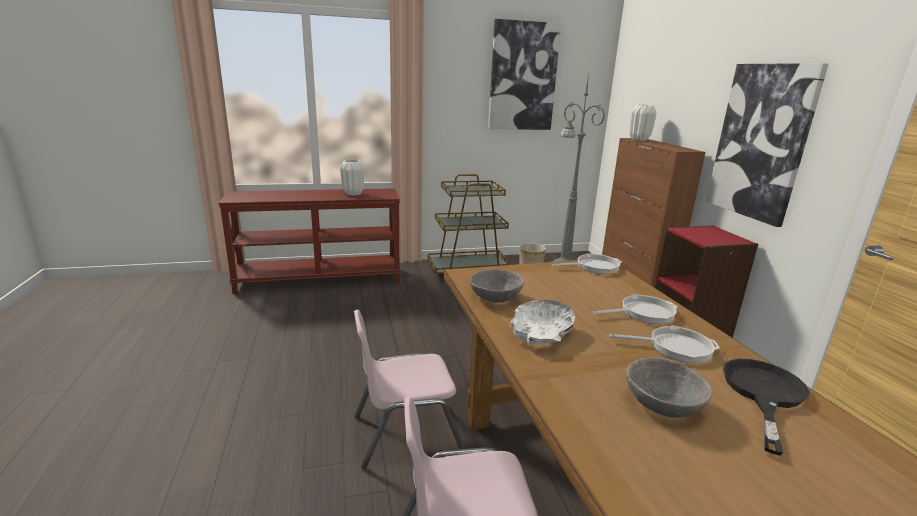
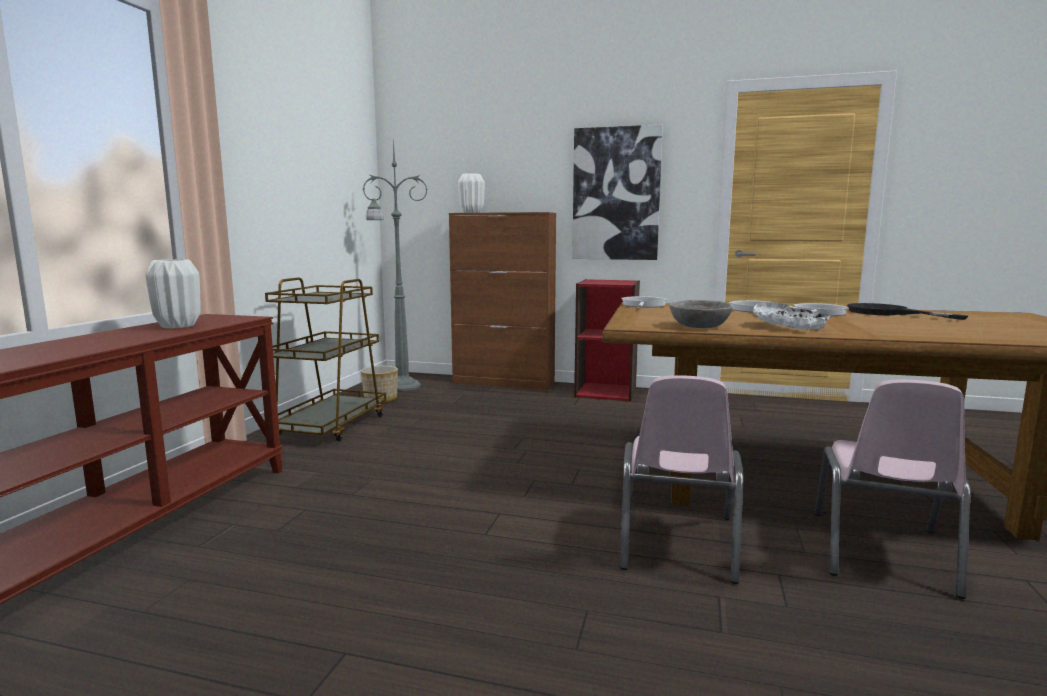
camera: 60 degrees left, 10 degrees down
(523, 77) = (309, 140): picture -> none
(663, 403) = (907, 324): grey bowl -> none

